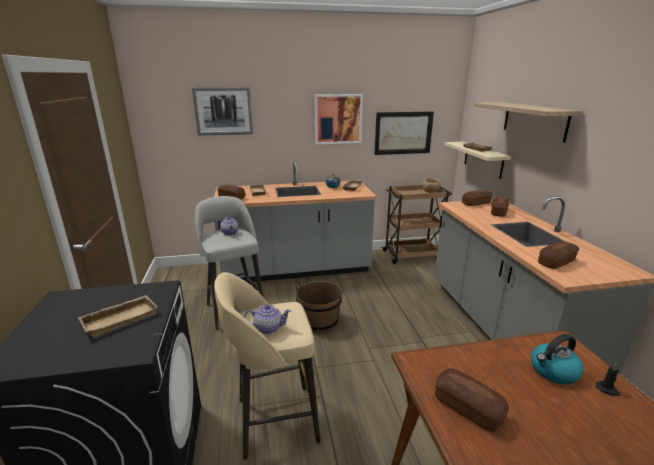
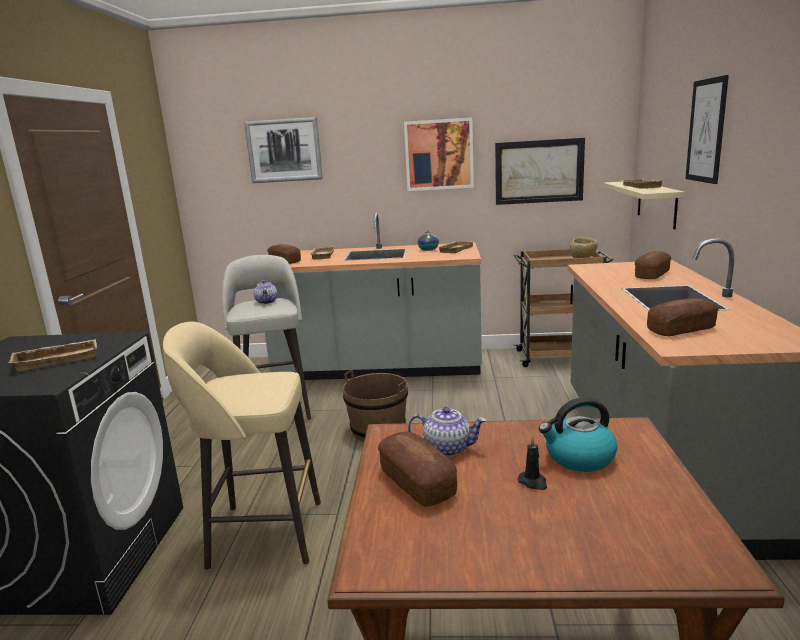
camera: 15 degrees right, 5 degrees down
(268, 328) = (236, 392): teapot -> teapot (448, 448)
(476, 203) = (626, 265): bread -> none
(534, 120) = (706, 131): shelf -> picture
(607, 390) = (645, 483): black candle -> black candle (533, 482)

